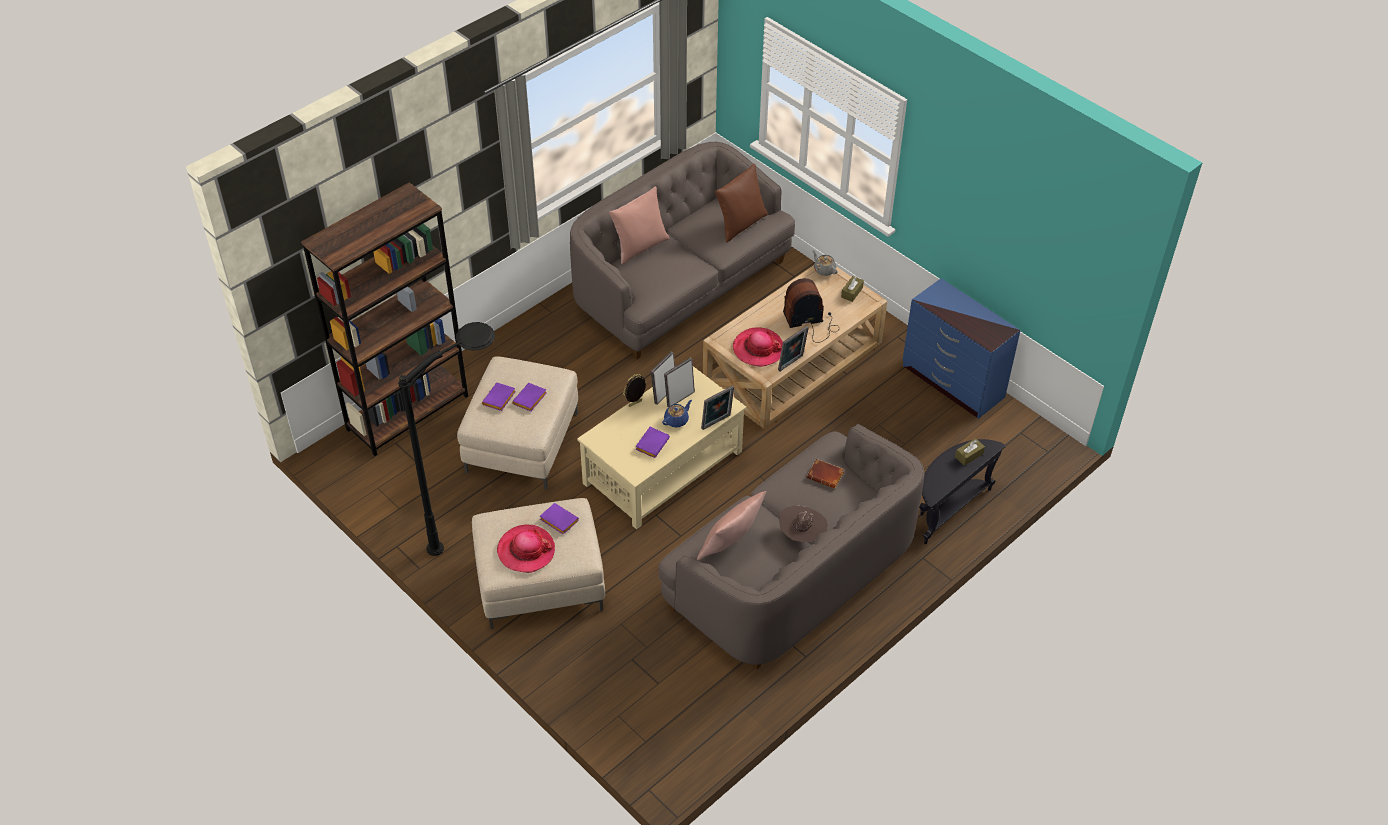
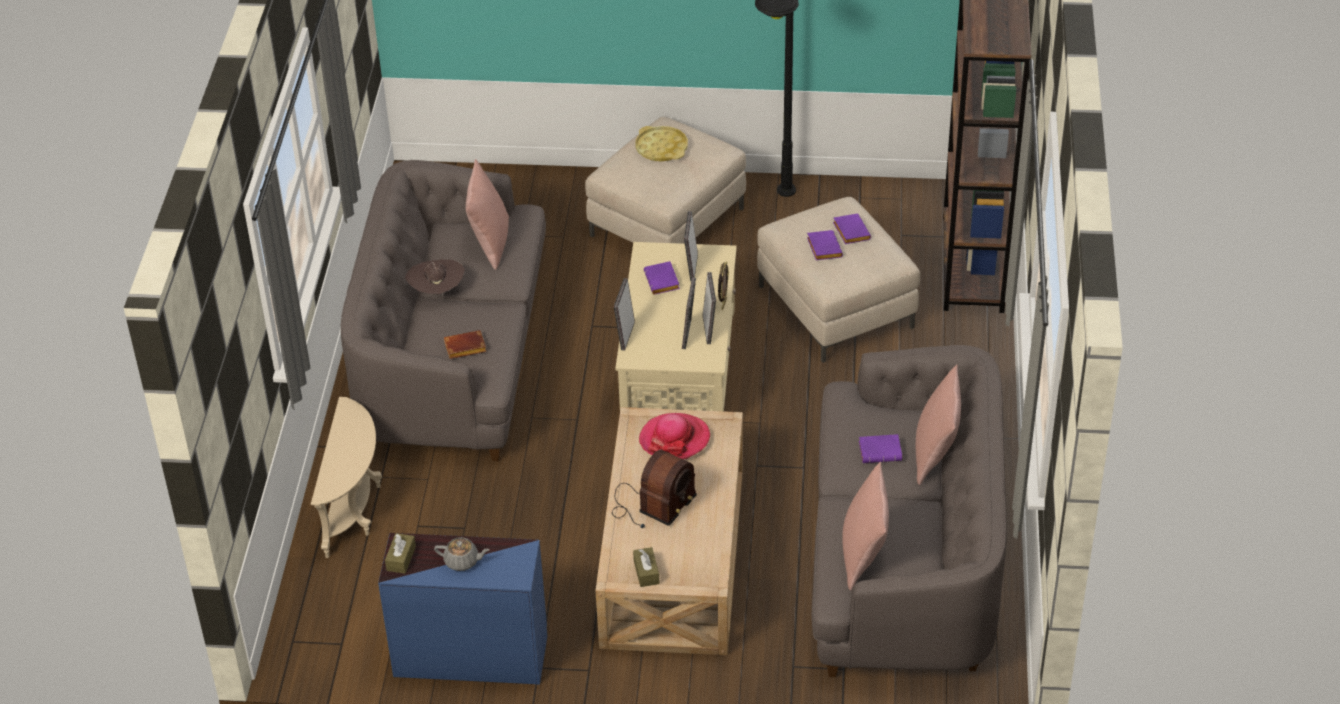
camera: 140 degrees right, 5 degrees down
(526, 550) = (661, 148): hat -> yellow tray
(557, 521) = (665, 180): purple book -> purple book (881, 451)
(677, 420) = (666, 314): blue teapot -> none
(740, 224) = (863, 556): brown pillow -> pink pillow
(792, 364) = (621, 446): picture frame -> picture frame (691, 267)
(824, 270) = (709, 579): grey teapot -> grey teapot (462, 561)
(948, 509) = (354, 509): black side table -> beige side table
(969, 455) = (342, 468): brown tissue box -> brown tissue box (401, 558)

